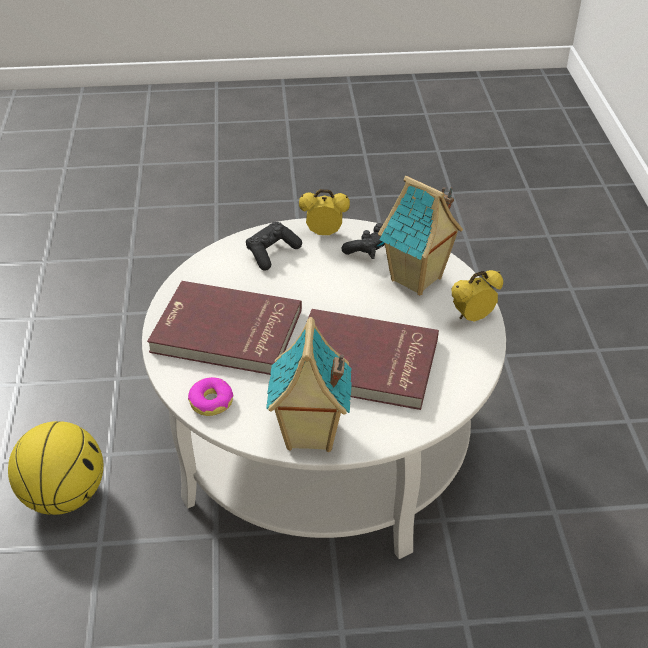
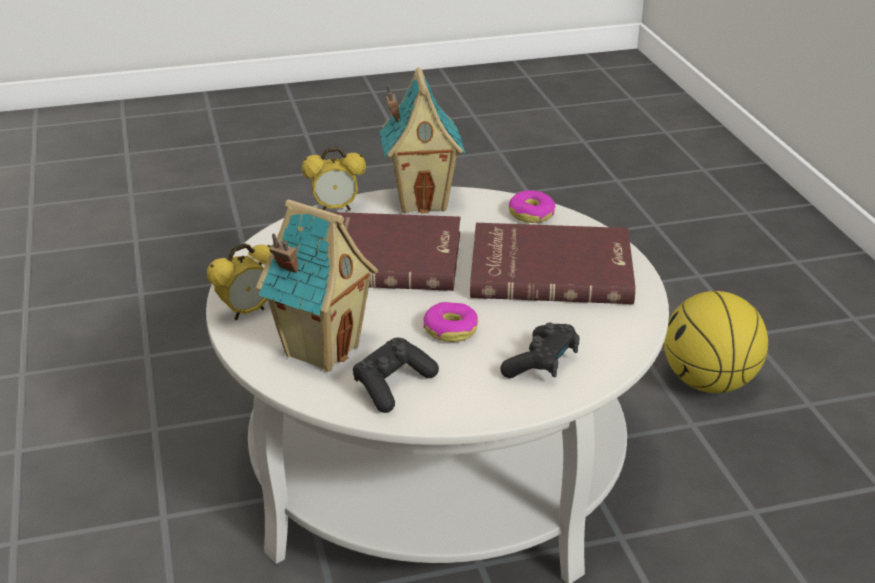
camera: 170 degrees right, 10 degrees down
(323, 285) = (451, 329): none -> donut
(324, 233) = (474, 402): alarm clock -> alarm clock (336, 208)

